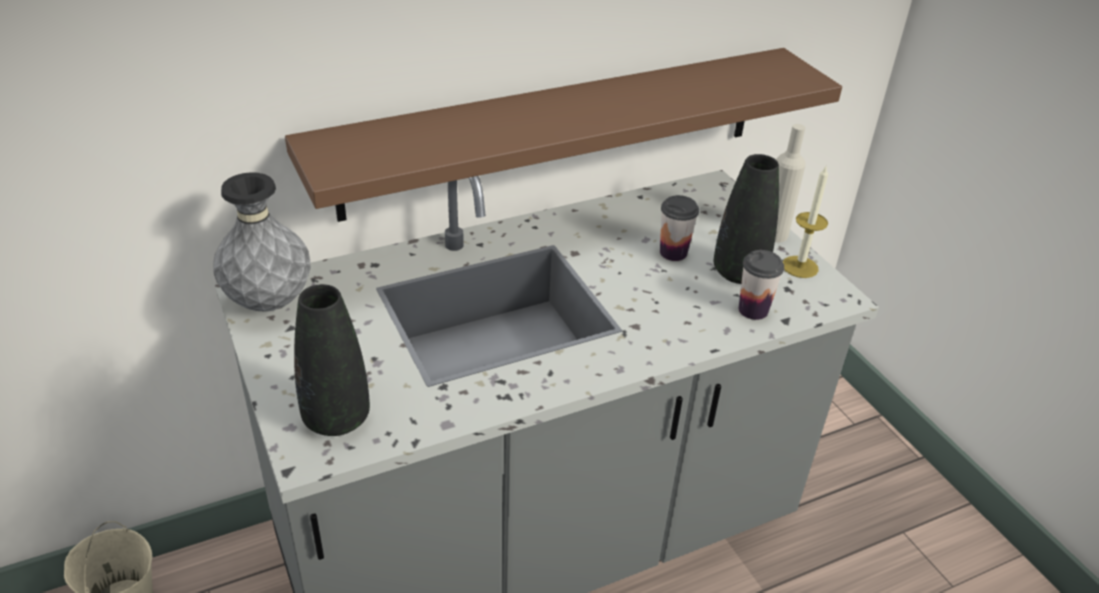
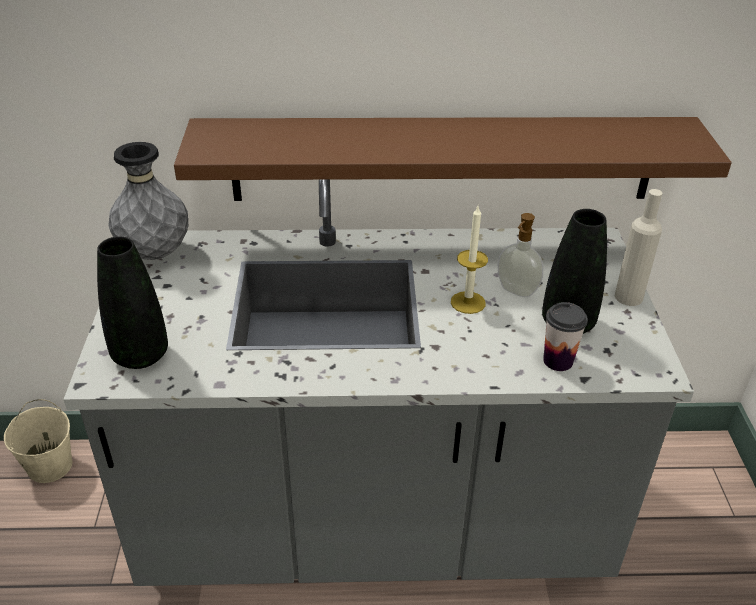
camera: 25 degrees right, 0 degrees up
(673, 252) = (516, 291): cup -> soap dispenser
(800, 267) = (634, 333): candle -> candle (468, 302)

